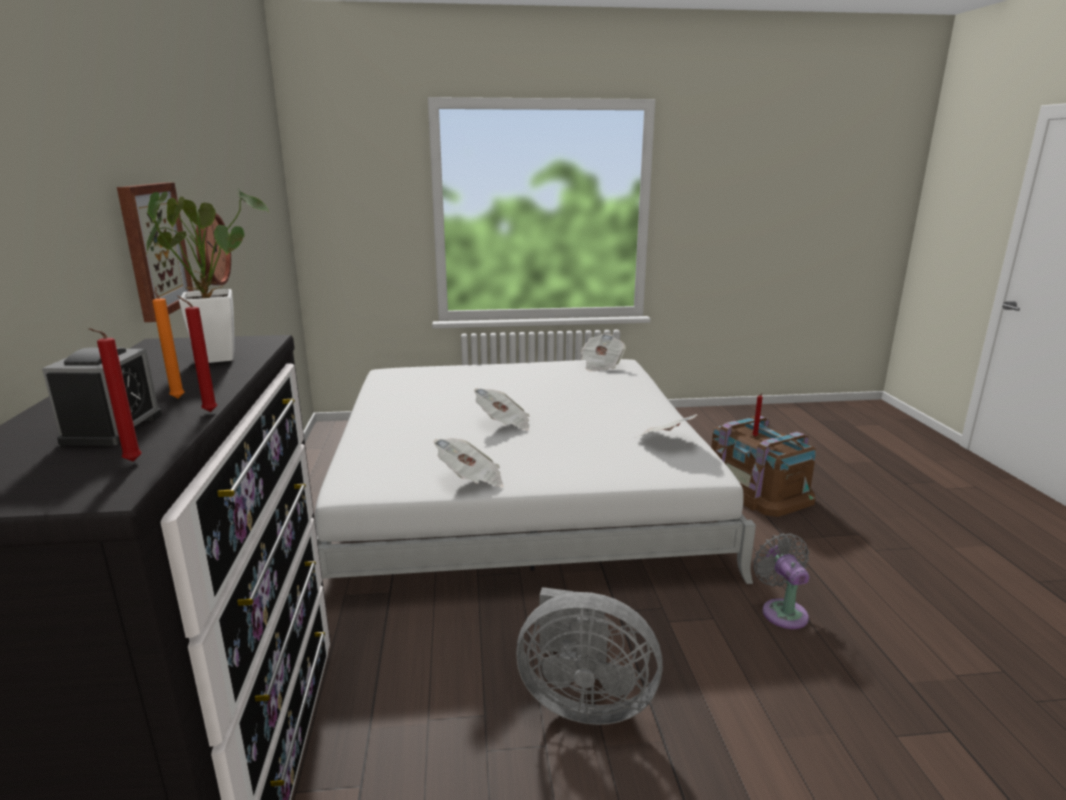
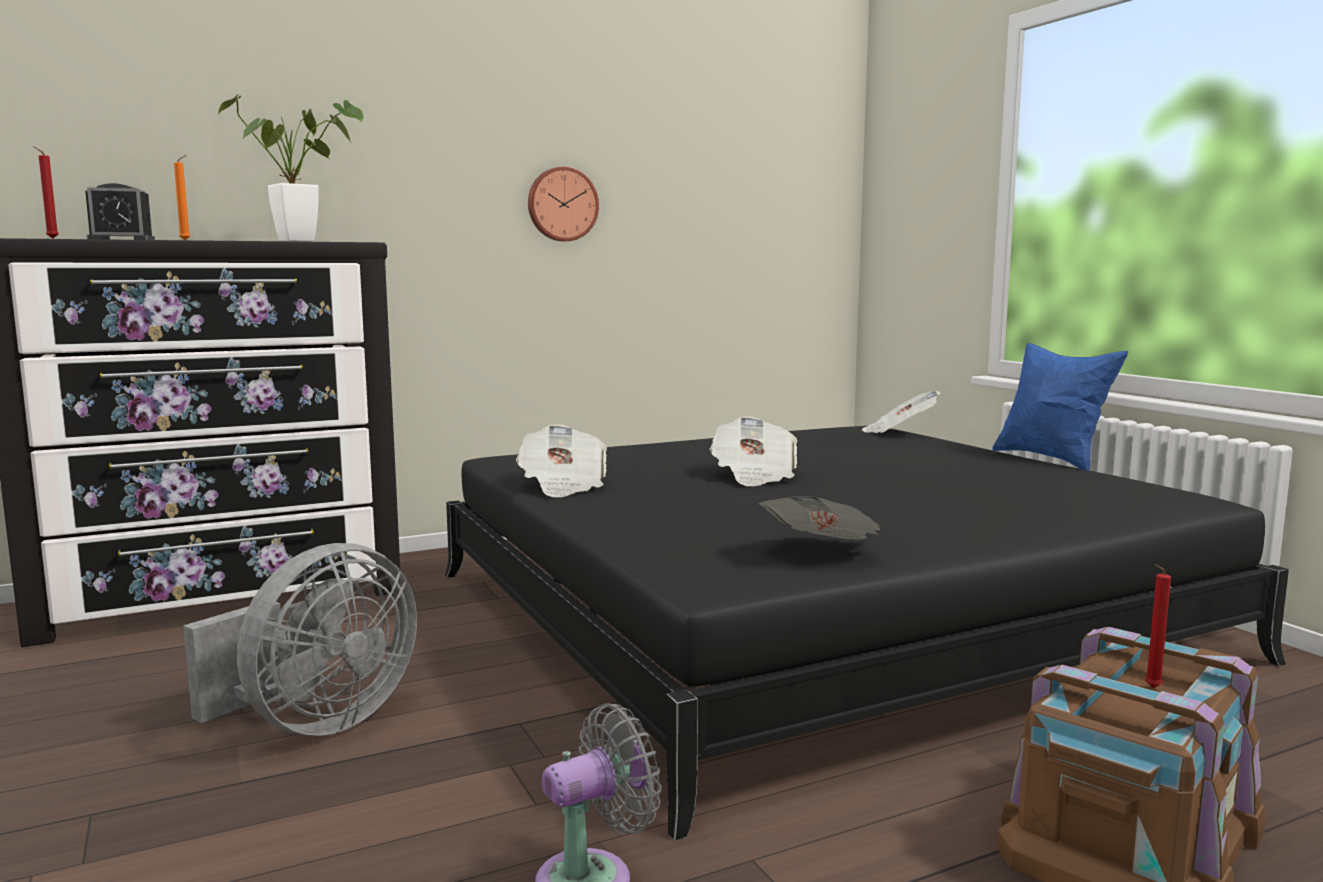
camera: 70 degrees right, 10 degrees down
(154, 249) = (434, 182): picture -> none
(208, 412) = (149, 239): red candle -> none
(517, 488) = (811, 614): white bed -> black bed
(520, 360) = (1052, 459): none -> blue pillow
(583, 701) = (317, 723): grey fan -> grey fan turned 135 degrees counterclockwise
(601, 365) = (1130, 488): newspaper -> newspaper (899, 432)

